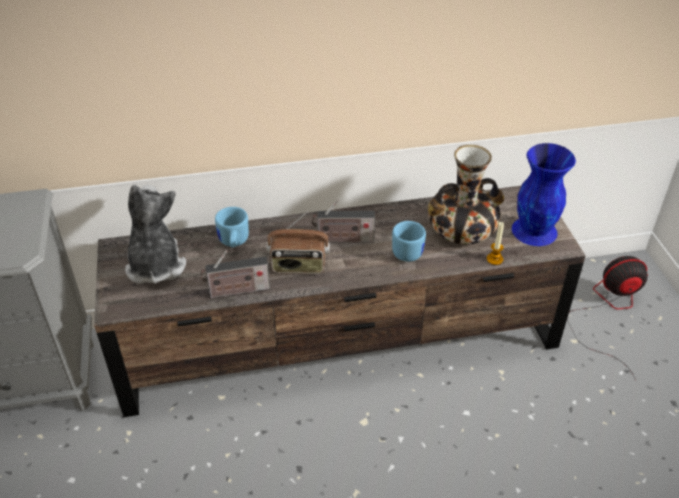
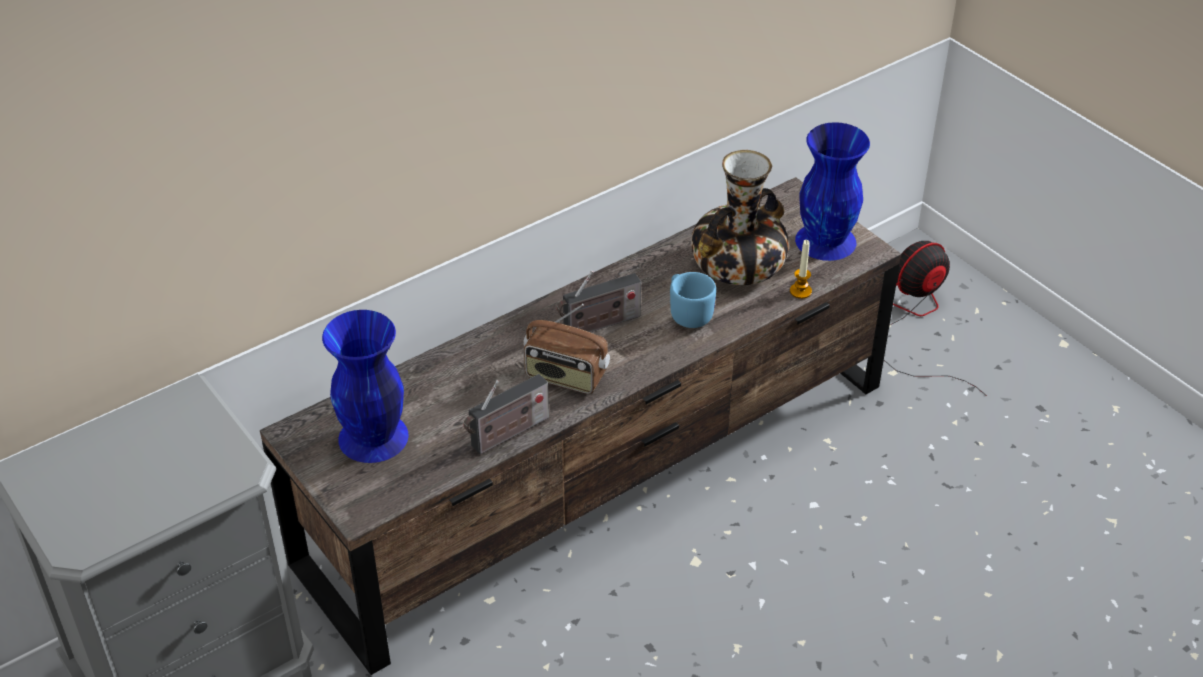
camera: 25 degrees left, 0 degrees up
(155, 265) = (372, 438): plush toy -> blue vase
(233, 242) = (456, 374): blue mug -> none
(298, 266) = (565, 377): radio -> radio turned 45 degrees clockwise

